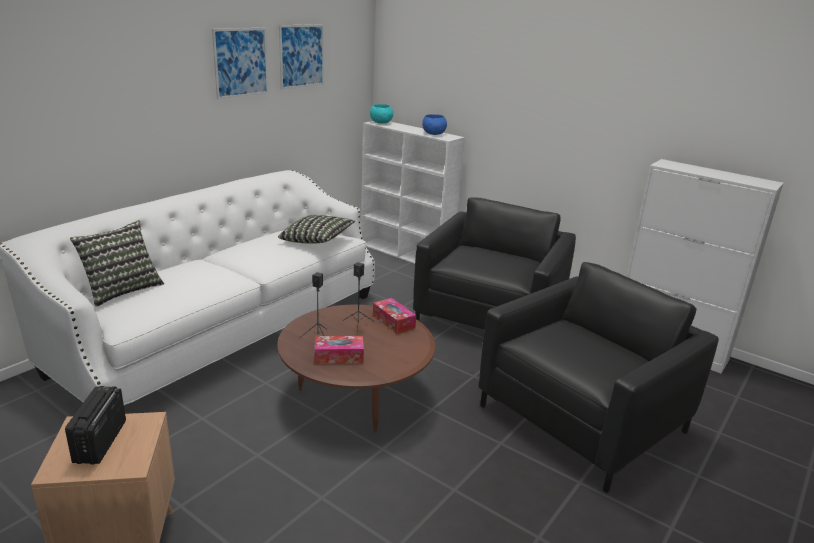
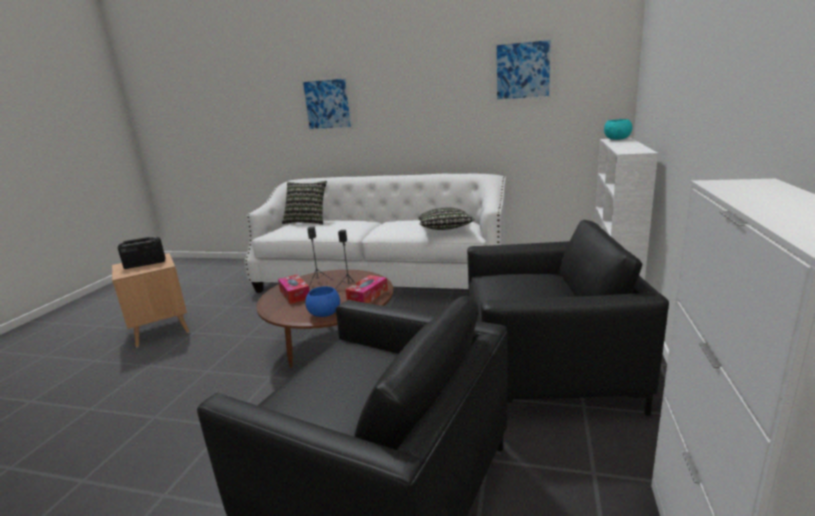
camera: 70 degrees right, 5 degrees down
(241, 62) = (452, 78): picture -> picture (327, 104)
(433, 134) = (630, 148): blue bowl -> blue bowl (324, 313)

